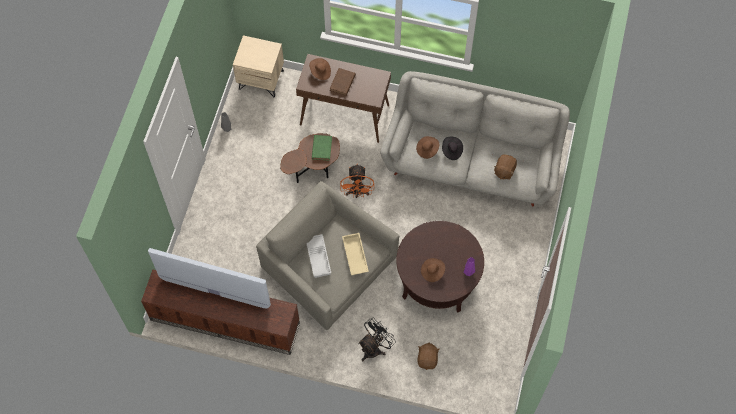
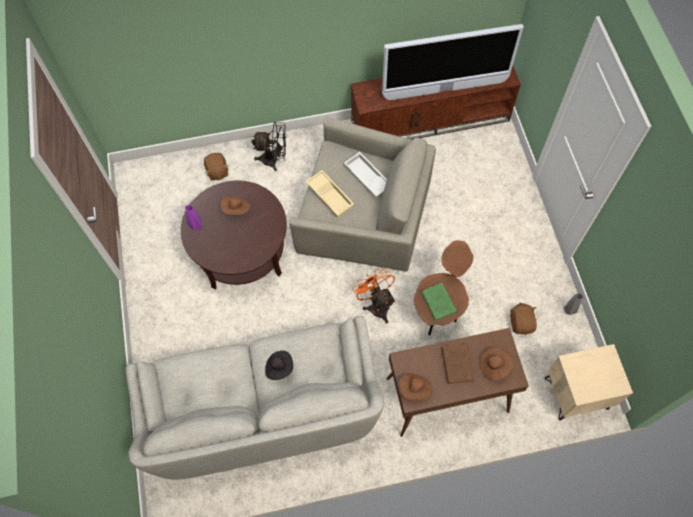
camera: 155 degrees right, 0 degrees up
(374, 348) = (274, 159): black fan -> black fan turned 105 degrees counterclockwise
(427, 150) = (310, 354): brown hat -> brown hat (415, 389)
(504, 171) = (202, 371): brown plush toy -> brown plush toy (521, 322)

